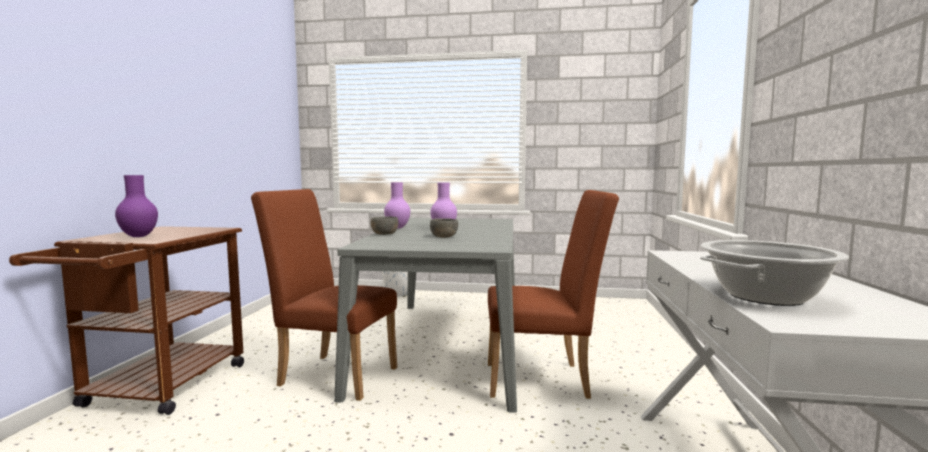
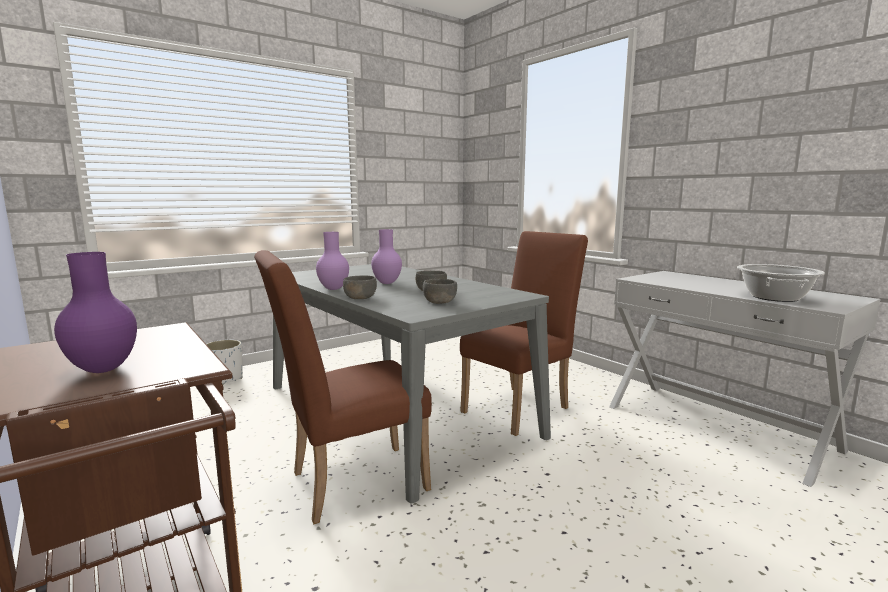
camera: 45 degrees left, 5 degrees up
(413, 242) = (439, 302): none -> grey bowl

